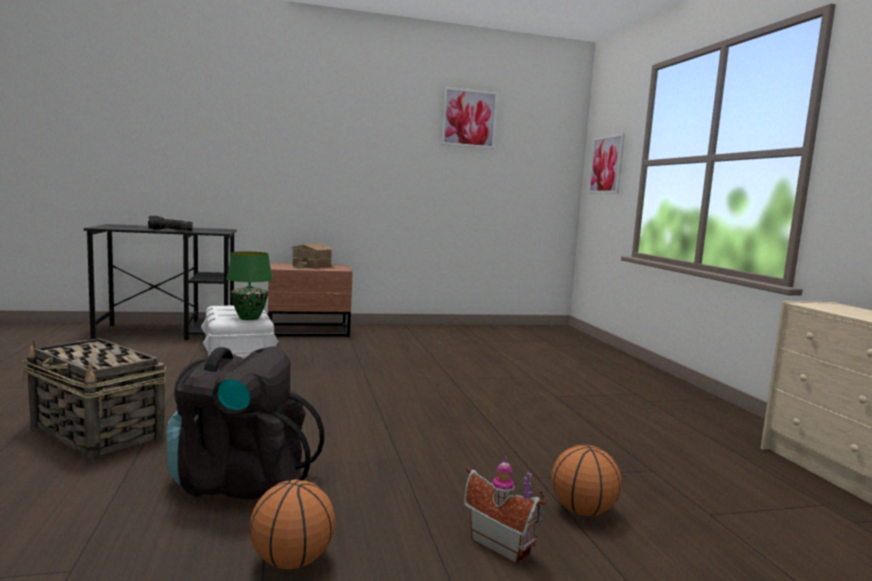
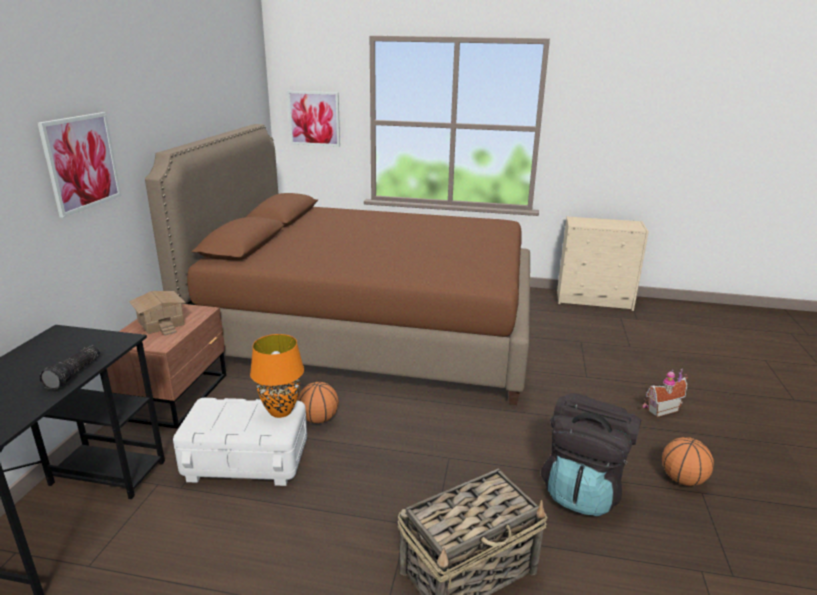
camera: 65 degrees left, 15 degrees up
(249, 318) = (281, 411): green table lamp -> orange table lamp
(469, 118) = (207, 87): picture -> picture (81, 162)
(492, 363) = (371, 329): none -> brown bed
(582, 511) = (626, 377): basketball -> basketball (319, 419)

